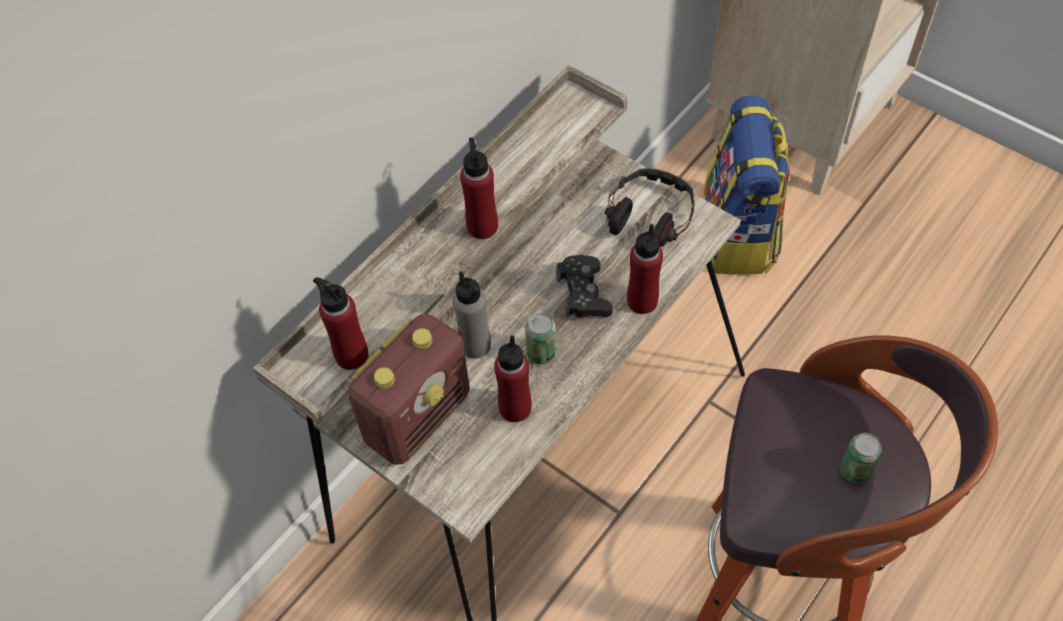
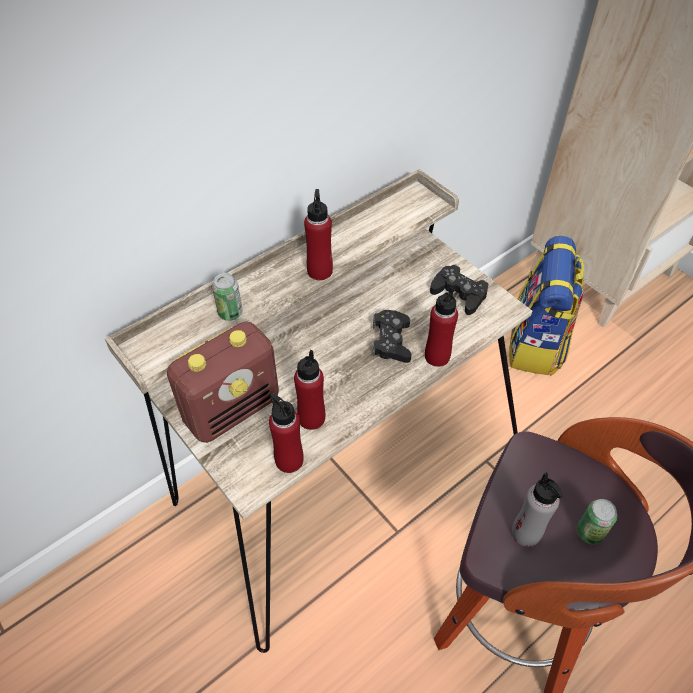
camera: 10 degrees right, 5 degrees down
(351, 355) = (186, 346): red bottle -> red bottle (289, 460)
(475, 345) = (294, 363): grey bottle -> grey bottle (526, 532)
(541, 353) = (344, 380): can -> can (230, 313)
(649, 215) = (459, 294): headphones -> black game controller

